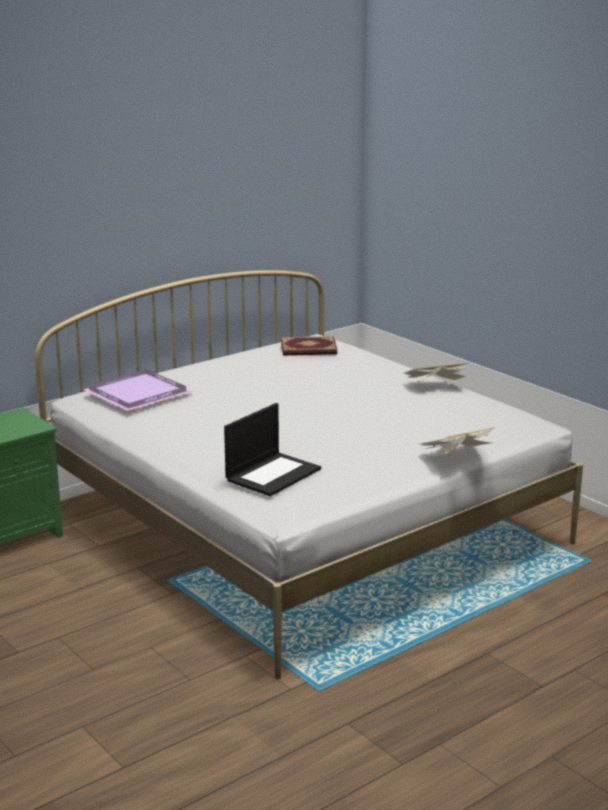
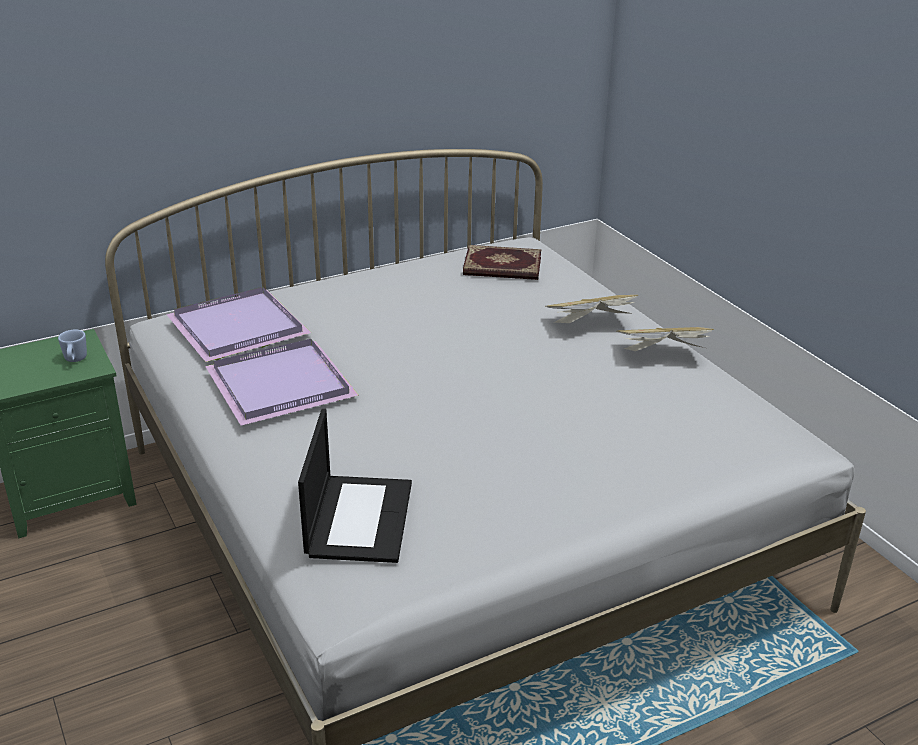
camera: 10 degrees right, 10 degrees up
(22, 424) = (75, 360): none -> blue mug
(188, 419) = (284, 386): none -> purple tray
(273, 474) = (358, 518): laptop -> laptop turned 45 degrees counterclockwise
(457, 455) = (656, 509): book -> book (590, 324)

